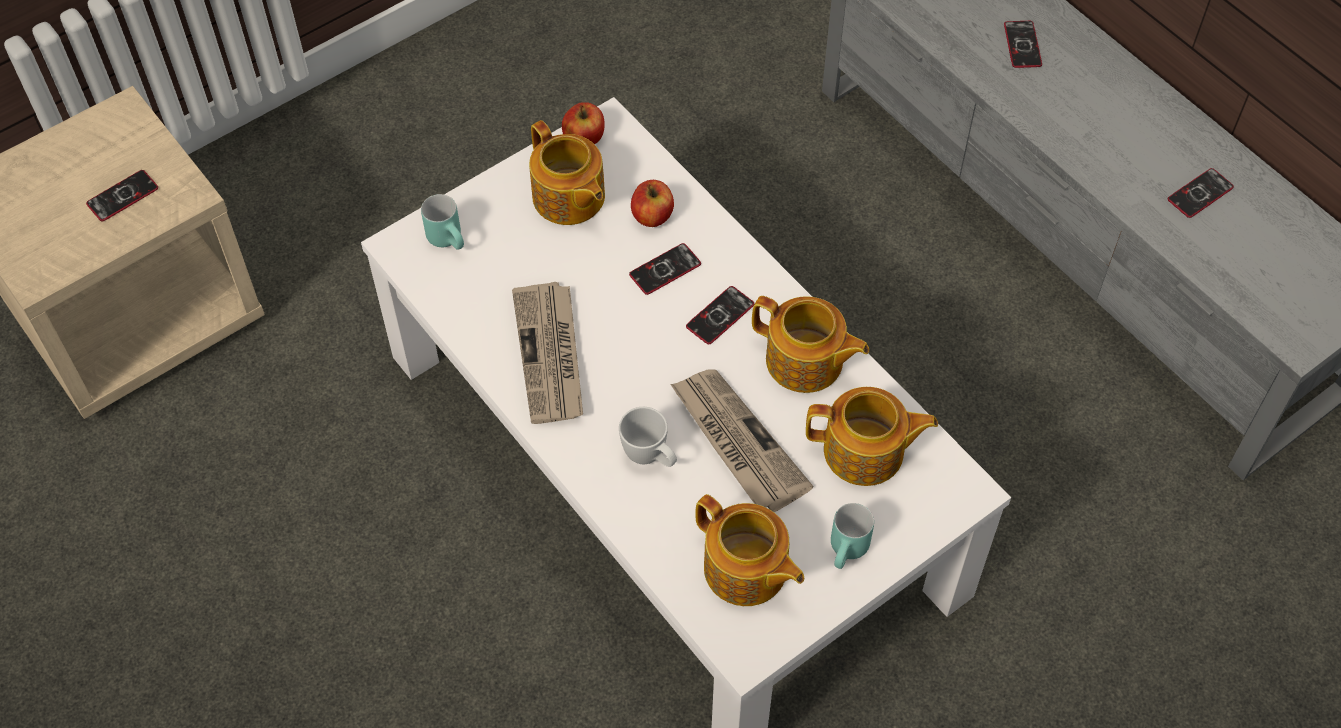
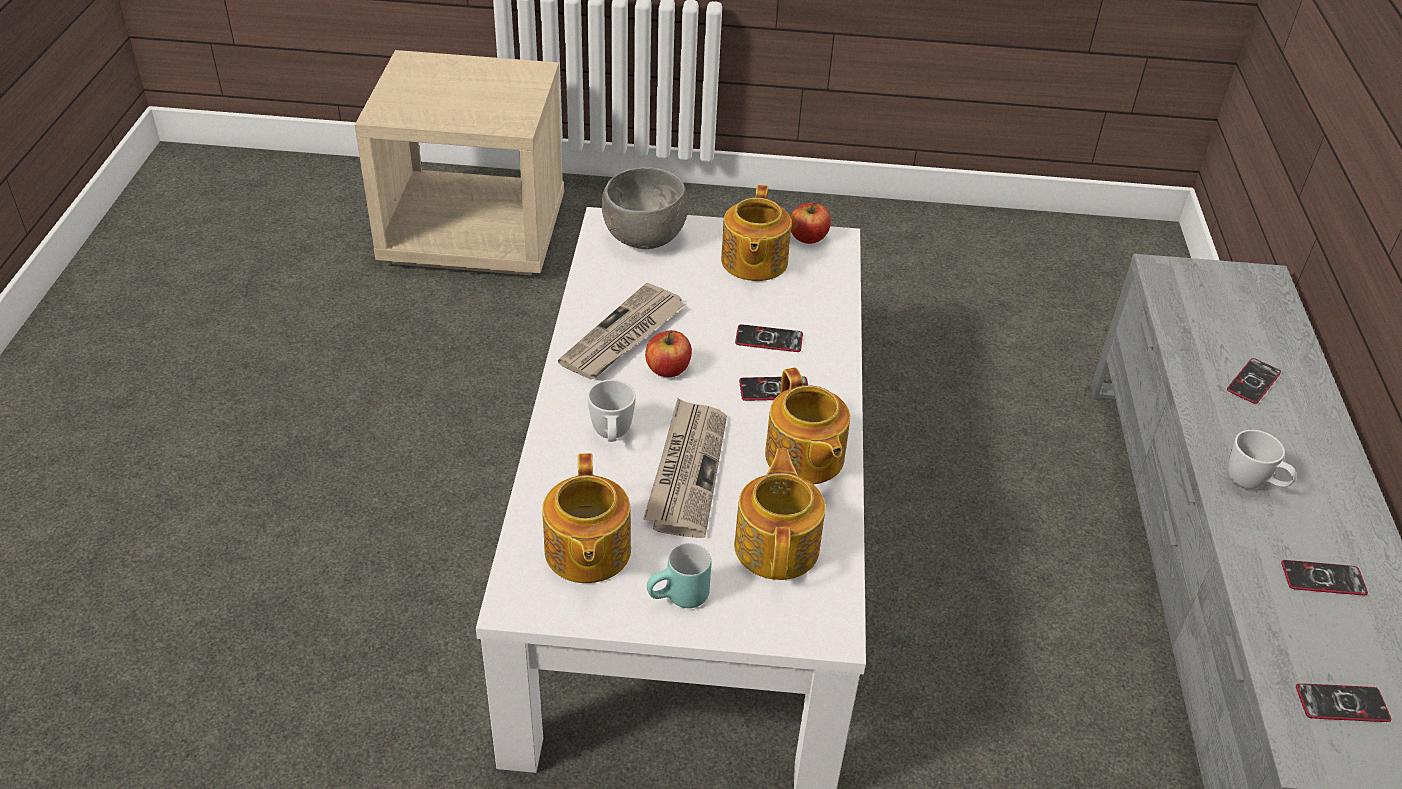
camera: 40 degrees right, 15 degrees down
(123, 196) = (479, 105): phone -> phone (1342, 704)
(450, 239) = (644, 237): turquoise mug -> grey bowl
(652, 216) = (800, 305): apple -> apple (668, 369)
(865, 452) = (778, 545): teapot -> teapot turned 135 degrees counterclockwise
(1098, 144) = (1253, 485): none -> white mug

